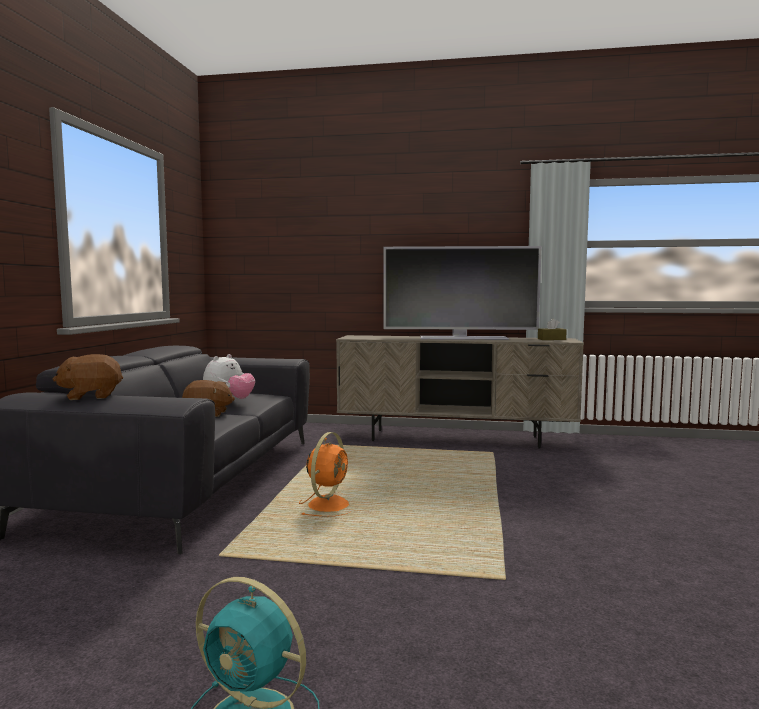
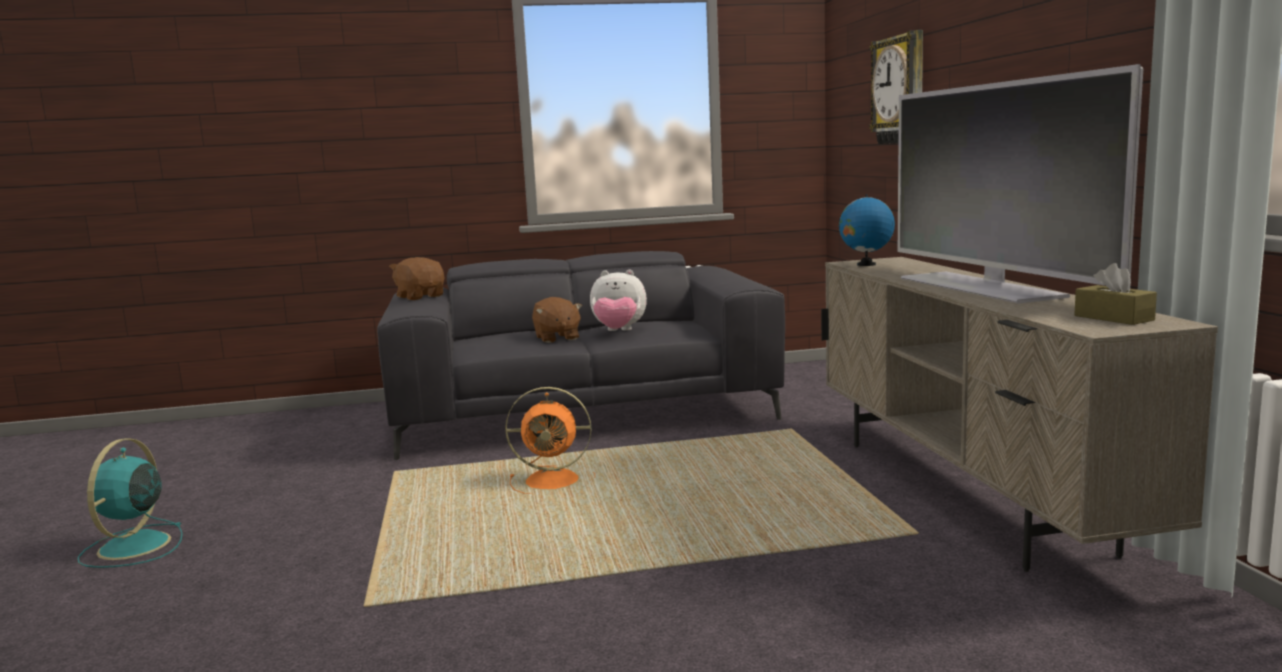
camera: 70 degrees right, 5 degrees up
(310, 243) = (900, 90): none -> wall clock
(363, 338) = (866, 265): none -> globe

